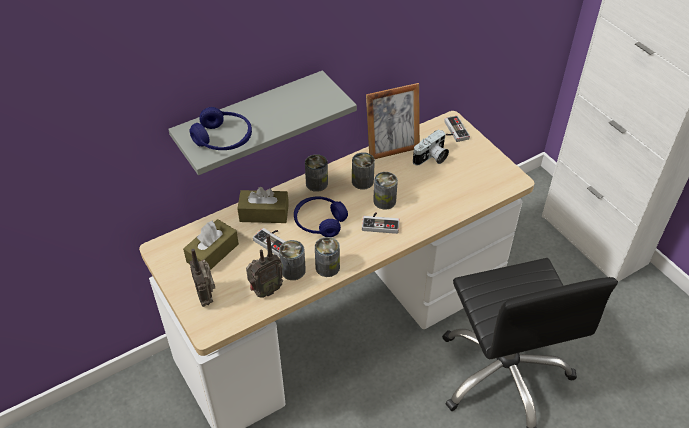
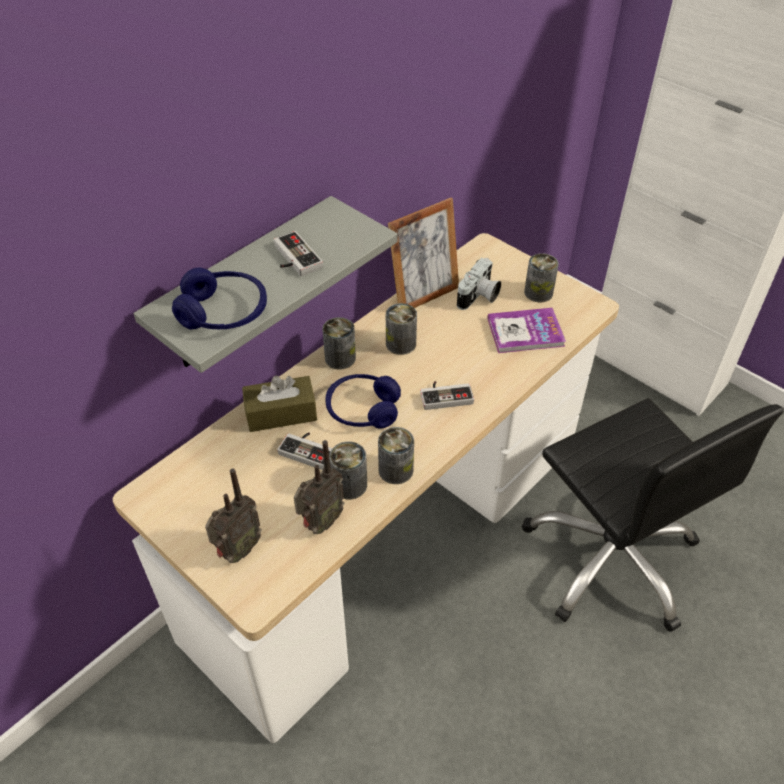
camera: 15 degrees left, 0 degrees up
(207, 297) = (237, 551): radio -> radio turned 105 degrees counterclockwise
(212, 253) = (225, 484): brown tissue box -> none
(384, 201) = (439, 364): can -> can (538, 292)
(453, 131) = (493, 258): game controller -> game controller (293, 259)
(455, 190) = (525, 332): none -> book

